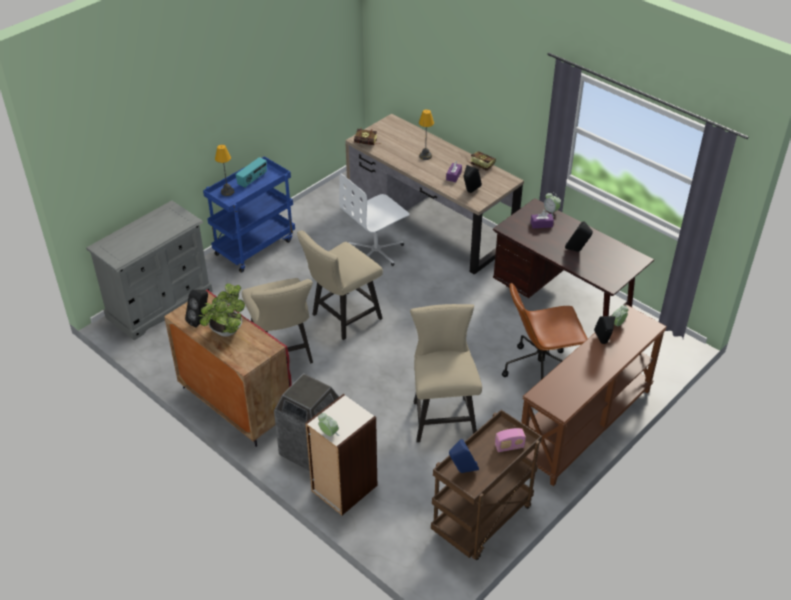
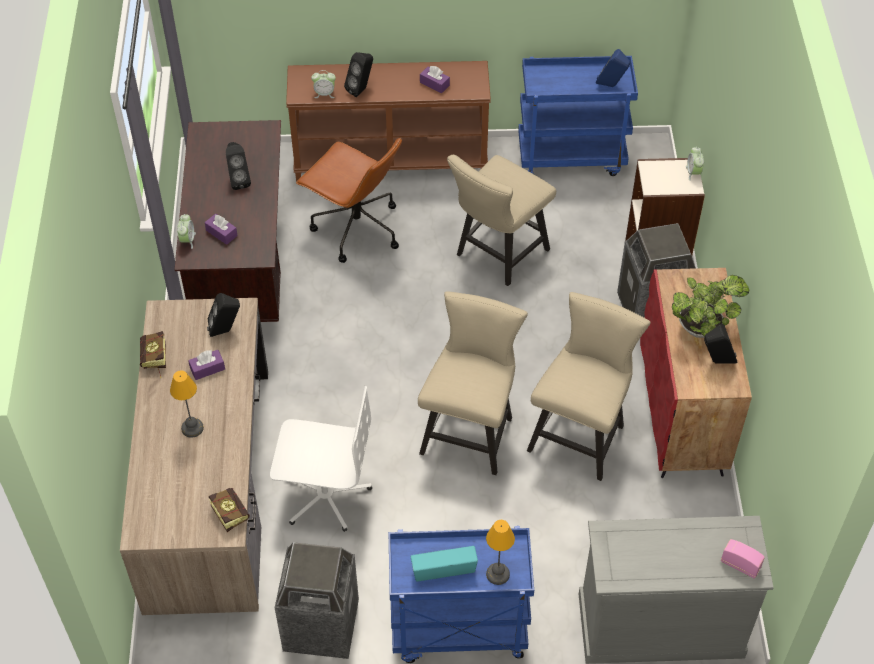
camera: 135 degrees left, 10 degrees up
(315, 213) = (320, 626): none -> trash can
(342, 318) = (470, 430): beige chair -> beige chair turned 75 degrees counterclockwise
(482, 521) = (571, 157): brown cart -> blue cart
(509, 446) = (552, 76): radio -> radio (740, 565)
(569, 379) = (434, 84): none -> purple tissue box

